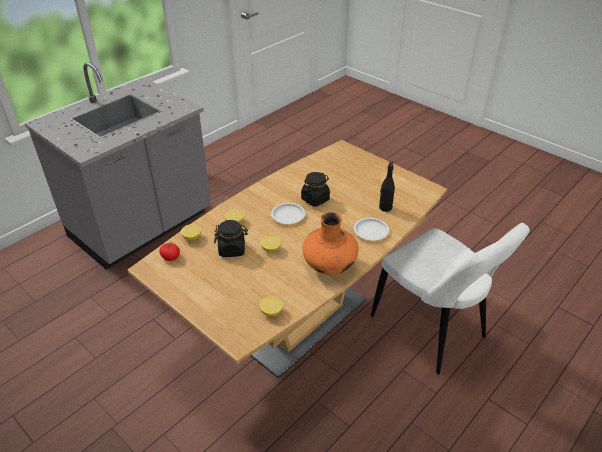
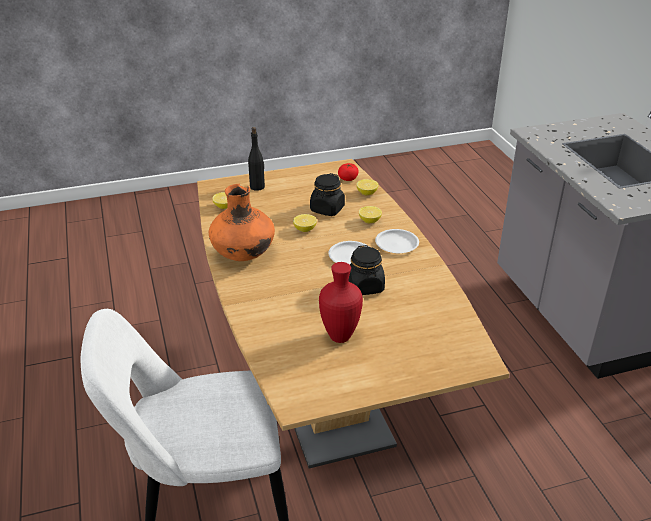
camera: 120 degrees right, 5 degrees down
(368, 192) = (341, 336): none -> red vase
(371, 231) = (265, 304): white plate -> white plate (396, 244)
(385, 207) = (296, 336): black bottle -> black bottle (257, 187)

